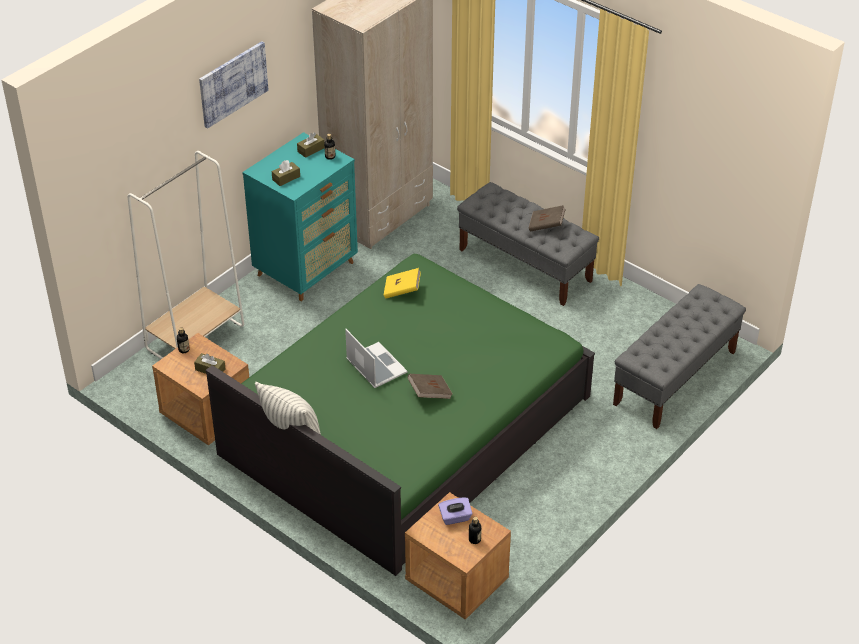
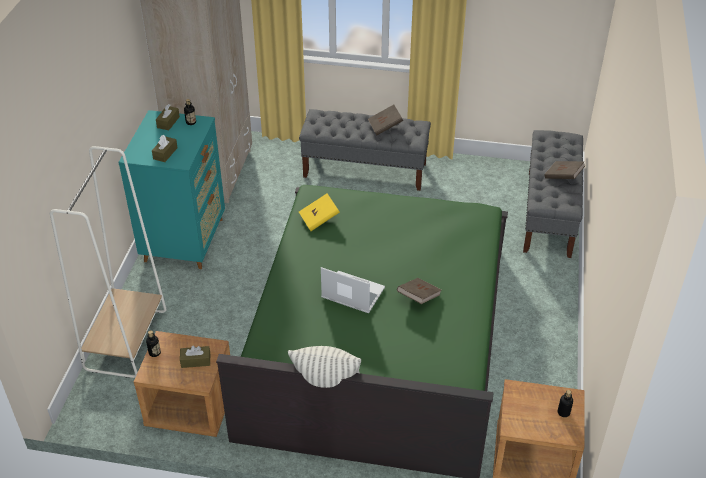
camera: 30 degrees left, 0 degrees up
(233, 83) = (95, 70): picture -> none
(455, 518) = (530, 400): purple tissue box -> none
(679, 341) = (563, 177): none -> brown book

